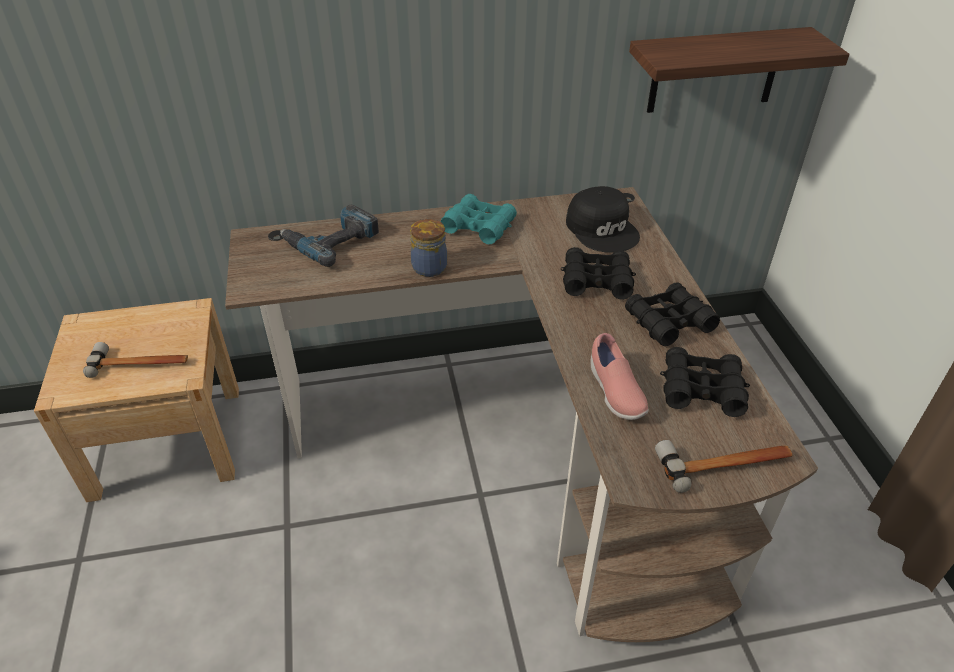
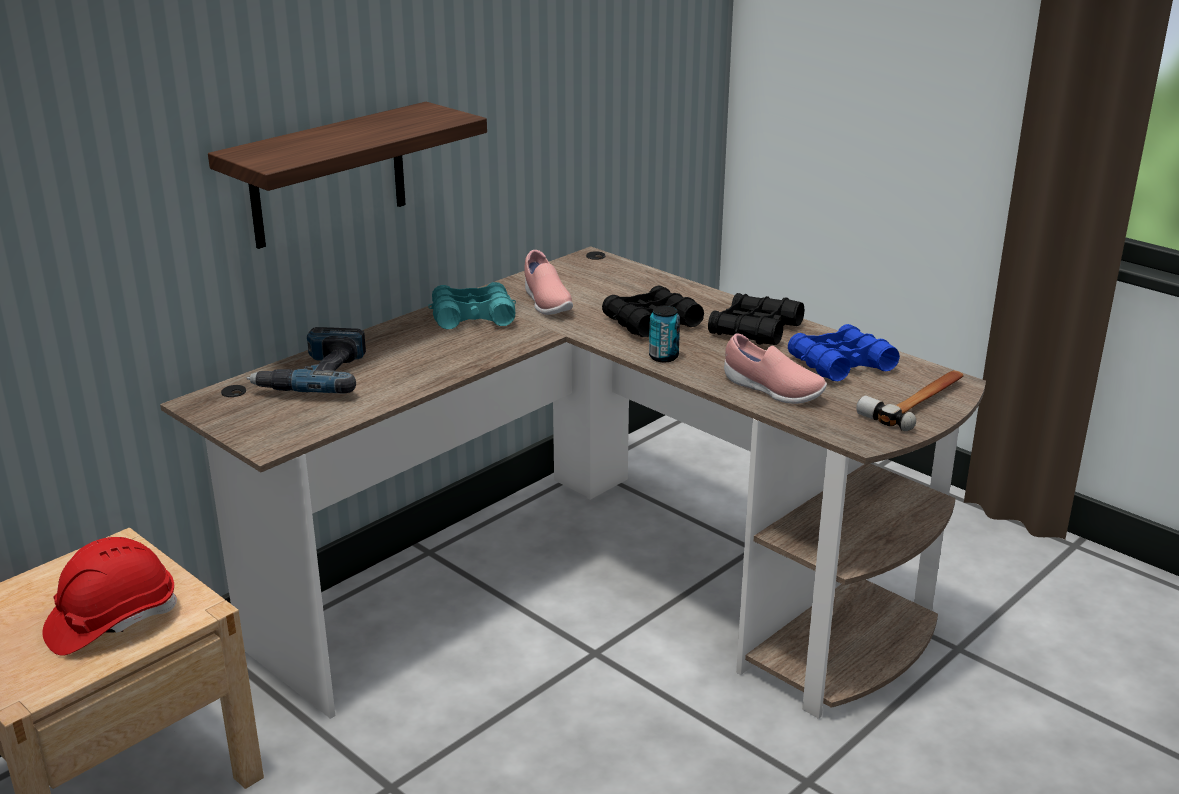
camera: 35 degrees left, 15 degrees down
(140, 363) = (112, 621): hammer -> red hard hat
(429, 266) = (463, 362): jar -> none
(541, 232) = (546, 303): none -> pink shoe
(568, 320) = (663, 357): none -> can
(603, 228) = (604, 284): black cap -> none
(701, 389) = (840, 364): black binoculars -> blue binoculars
(714, 70) = (638, 97): shelf -> shelf (328, 176)

